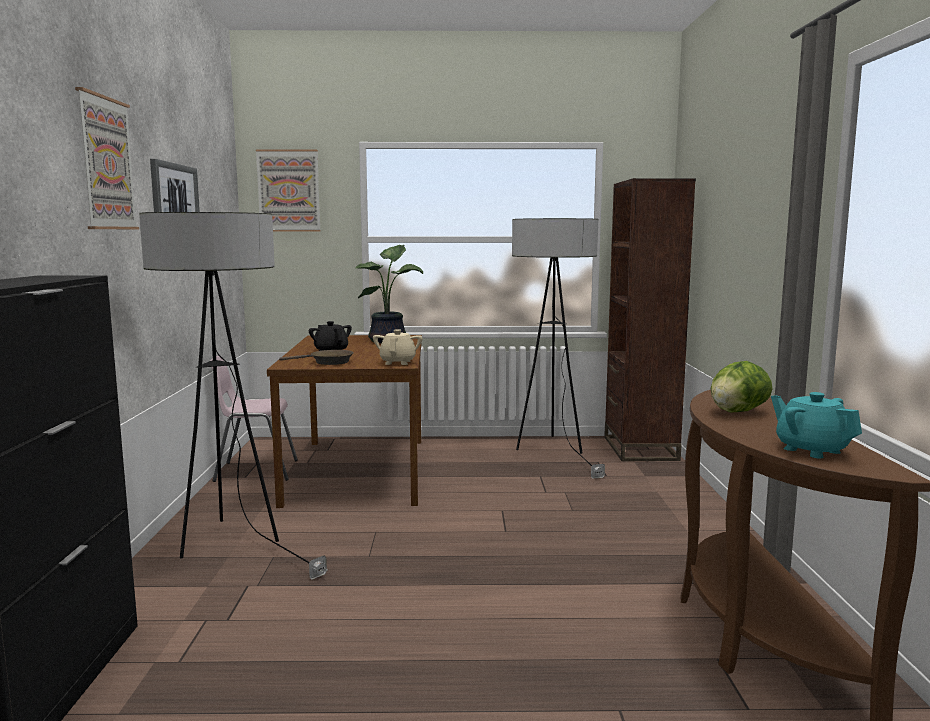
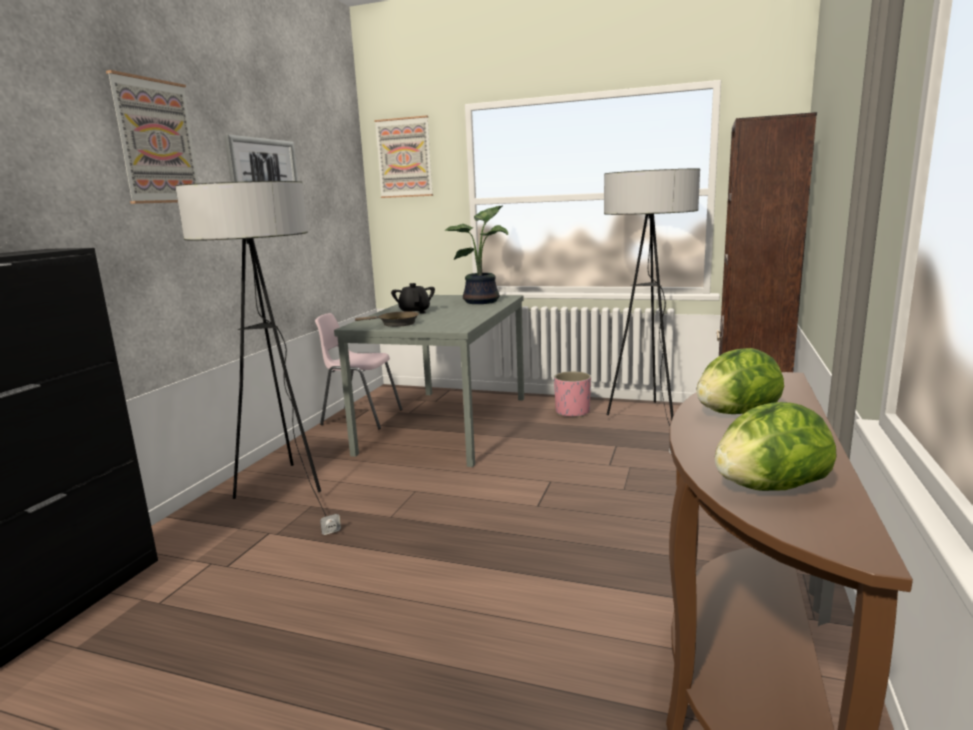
camera: 20 degrees right, 5 degrees up
(359, 470) = (447, 424): brown dining table -> grey dining table
(398, 362) = (456, 326): beige teapot -> none
(478, 451) = (572, 412): none -> pink planter
(811, 450) = (769, 488): turquoise teapot -> lettuce

